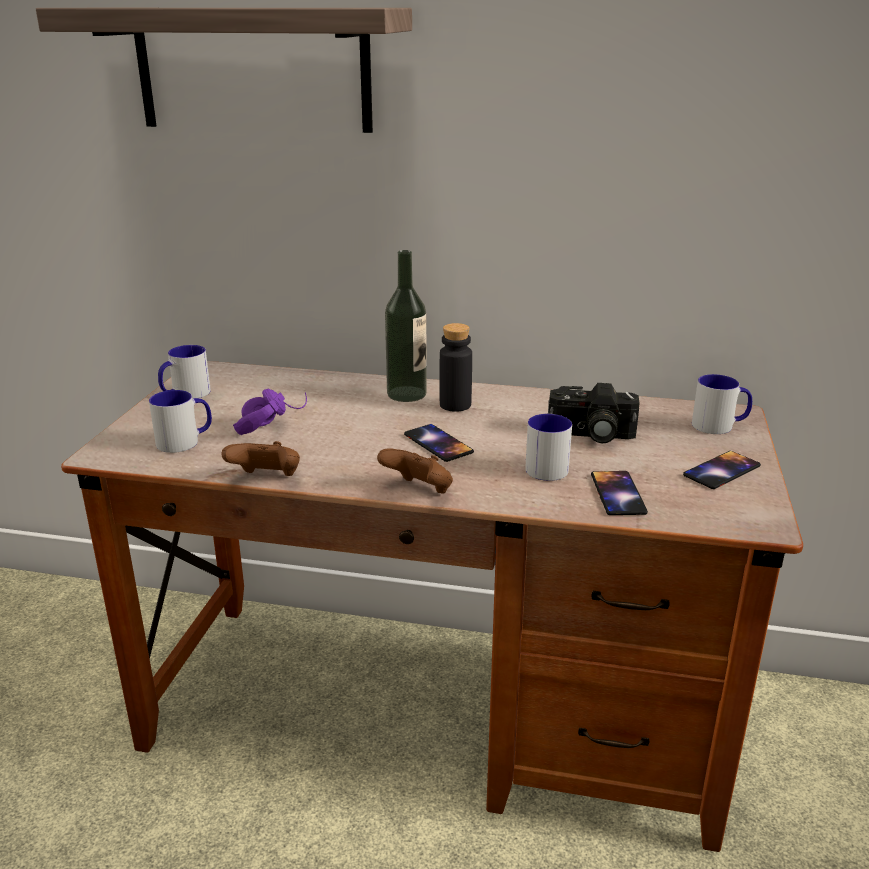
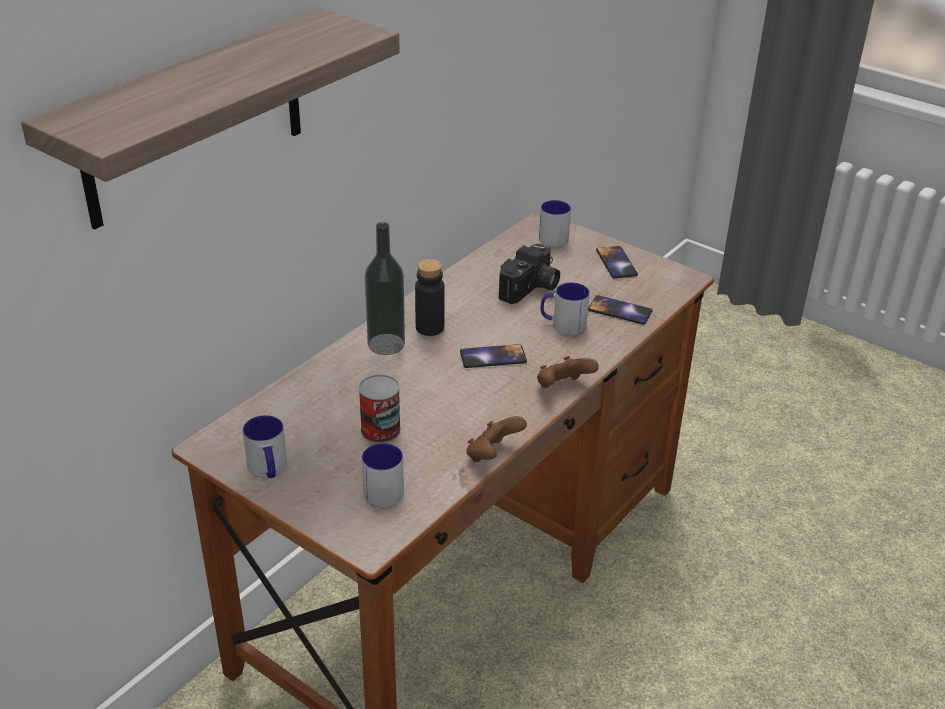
camera: 65 degrees left, 10 degrees up
(270, 421) = (380, 430): purple headphones -> can

